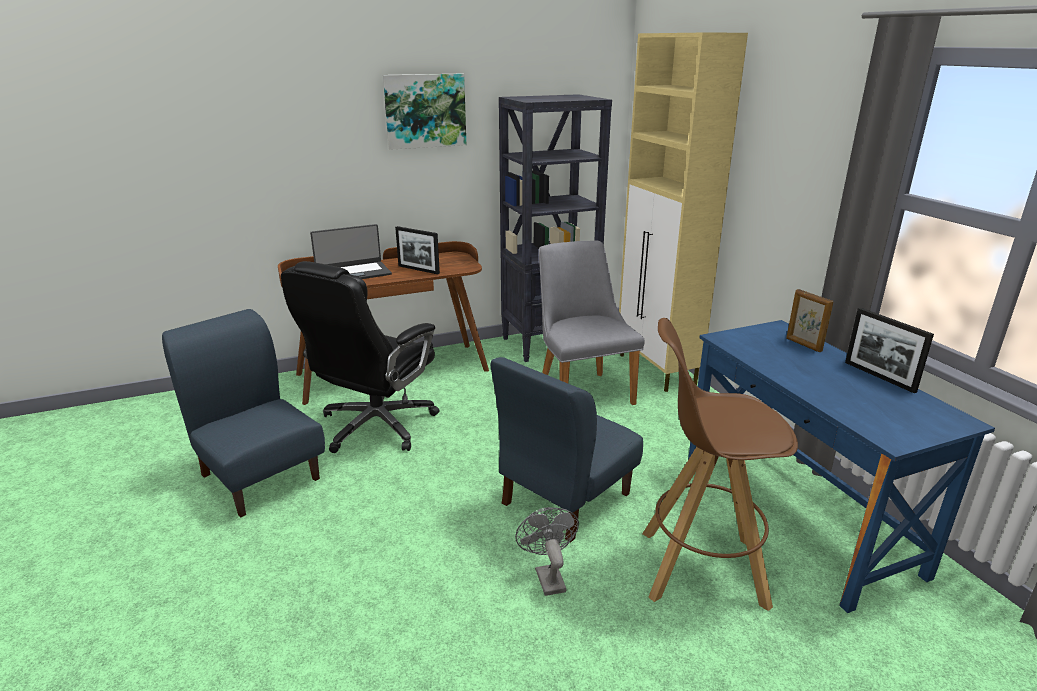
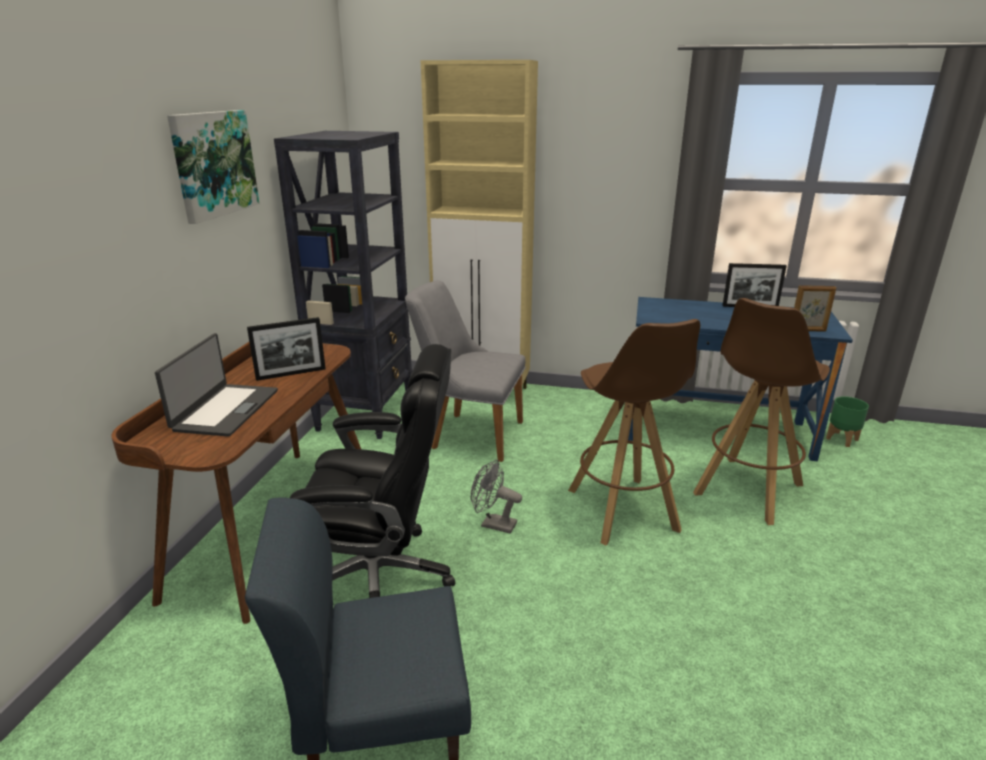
camera: 55 degrees left, 0 degrees up
(375, 426) = (380, 577): black office chair -> black office chair turned 60 degrees counterclockwise
(547, 576) = (718, 561): grey fan -> grey fan (493, 524)
(564, 498) = (622, 510): blue chair -> brown stool
(803, 345) = (686, 305): picture frame -> picture frame (808, 330)
(950, 628) = (842, 439): none -> green planter

